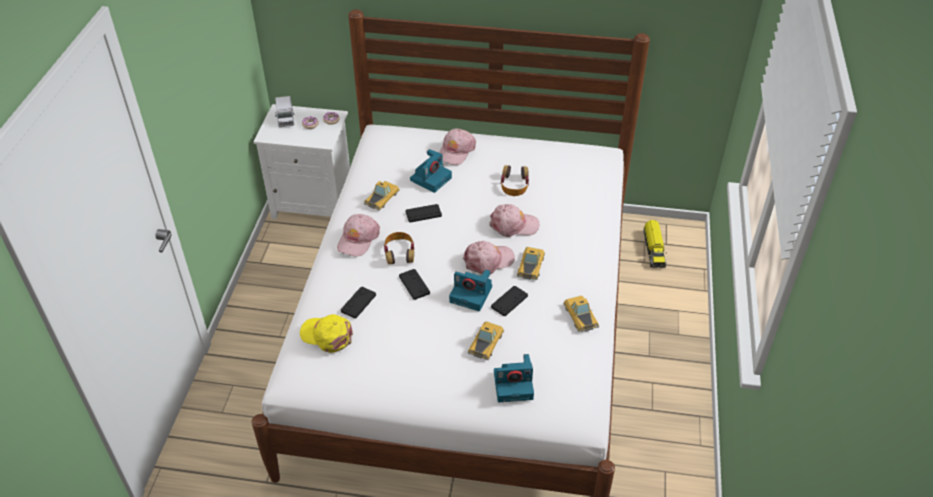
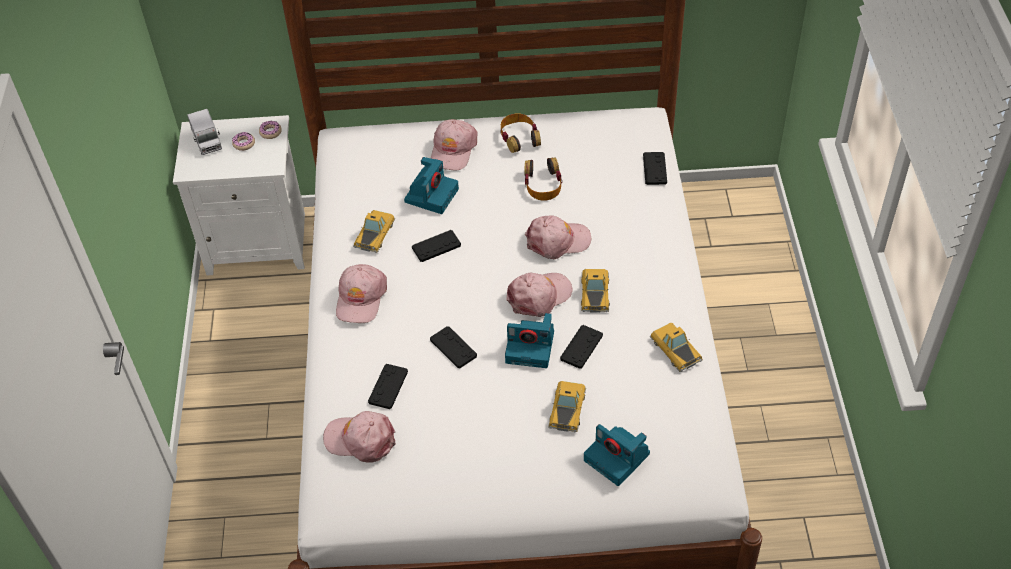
camera: 10 degrees left, 5 degrees up
(327, 335) = (360, 439): yellow cap -> pink cap
(399, 252) = (421, 306): headphones -> headphones (519, 137)
(514, 384) = (618, 457): camera -> camera turned 60 degrees clockwise
(601, 188) = (654, 169): none -> black game controller
(654, 249) = (718, 226): toy truck -> none

